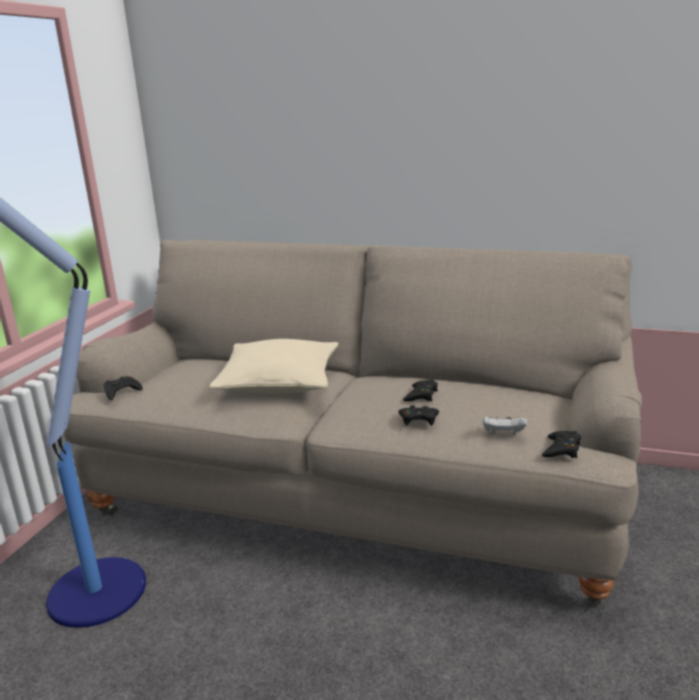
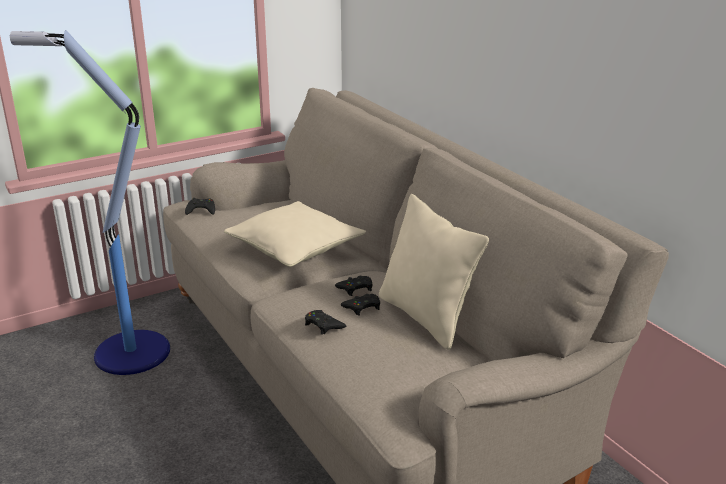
camera: 40 degrees right, 5 degrees up
(472, 383) = (426, 317): none -> beige pillow
(503, 434) = (360, 370): white game controller -> none
(561, 449) = (381, 406): black game controller -> black game controller (355, 288)

